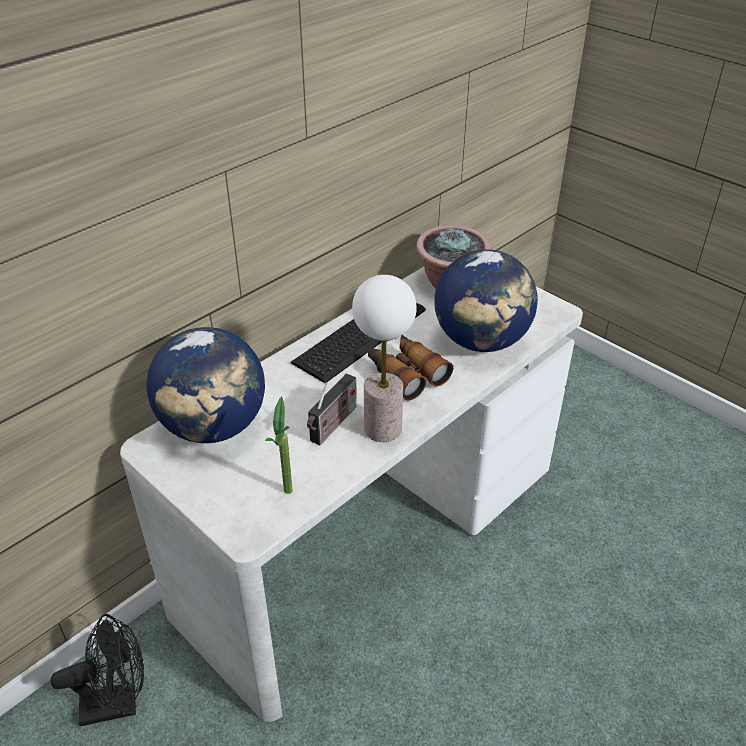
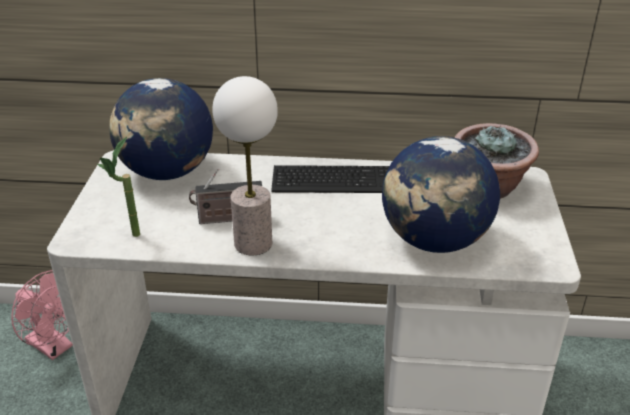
camera: 50 degrees right, 5 degrees down
(118, 703) = (55, 347): black fan -> pink fan
(406, 373) = (334, 222): binoculars -> none

